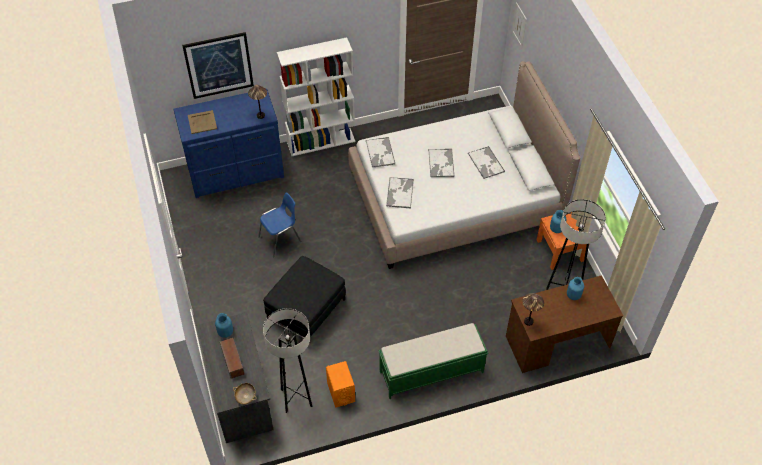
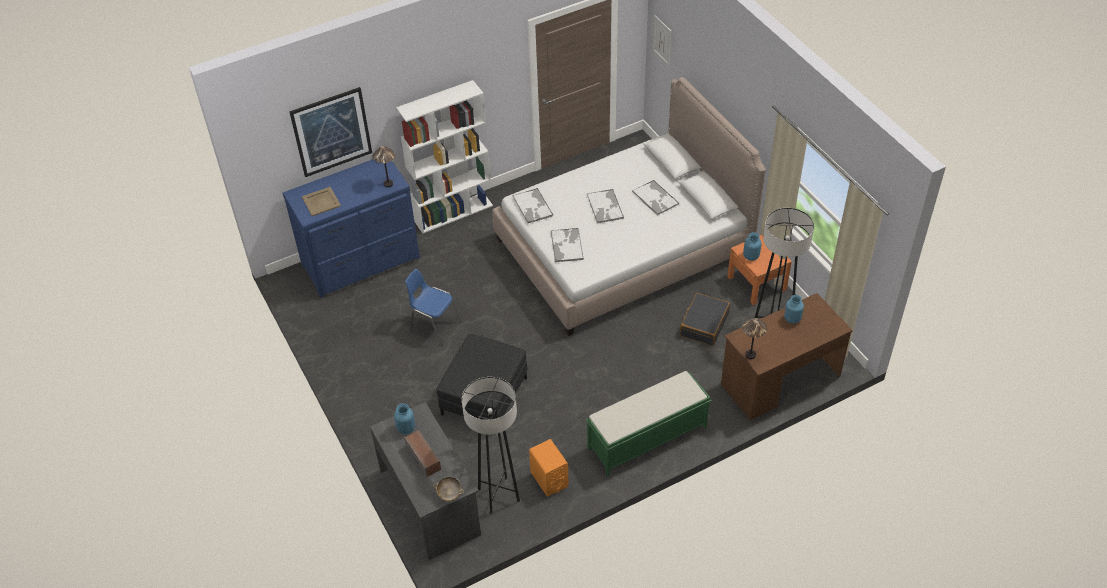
camera: 10 degrees left, 5 degrees down
(281, 239) = (434, 325): blue chair -> blue chair turned 105 degrees counterclockwise
(505, 279) = (703, 324): none -> black suitcase

